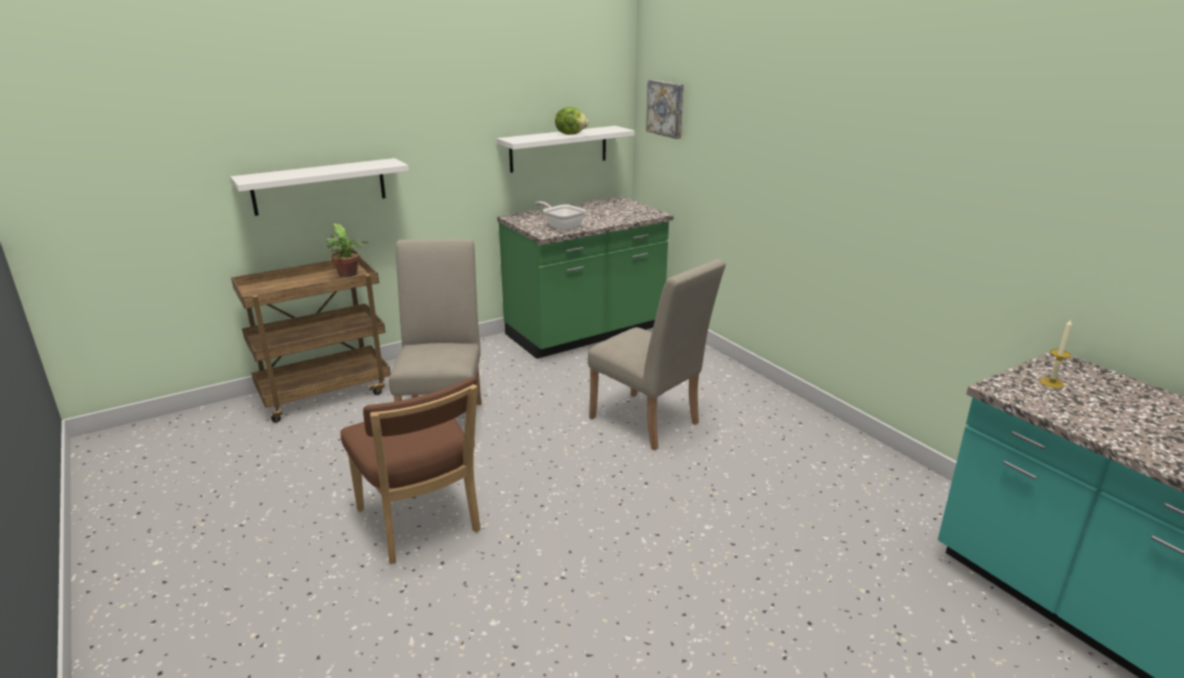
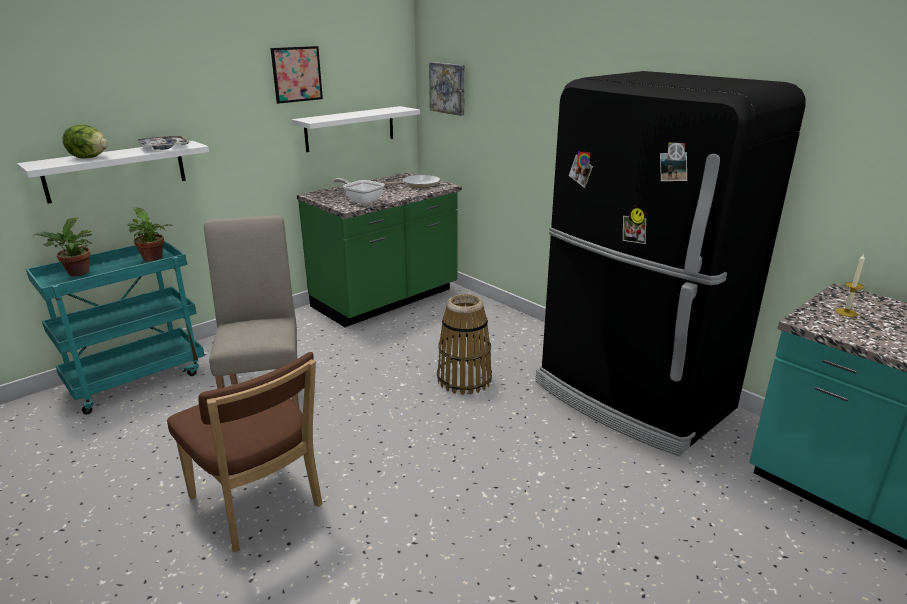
camera: 10 degrees left, 0 degrees up
(276, 285) = (76, 273): none -> potted plant
(325, 393) = (137, 379): brown cart -> turquoise cart
(366, 165) = (164, 147): none -> tray
(504, 92) = (297, 74): none -> picture
(571, 134) = (362, 114): lettuce -> lettuce (90, 157)
(627, 211) = (418, 184): none -> frying pan
(649, 424) = (464, 380): beige chair -> basket
(830, 459) = (632, 397): none -> black fridge

